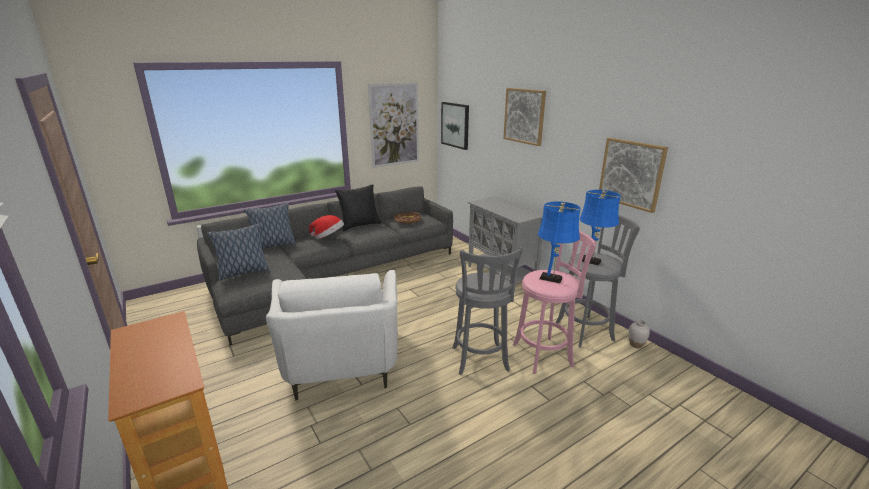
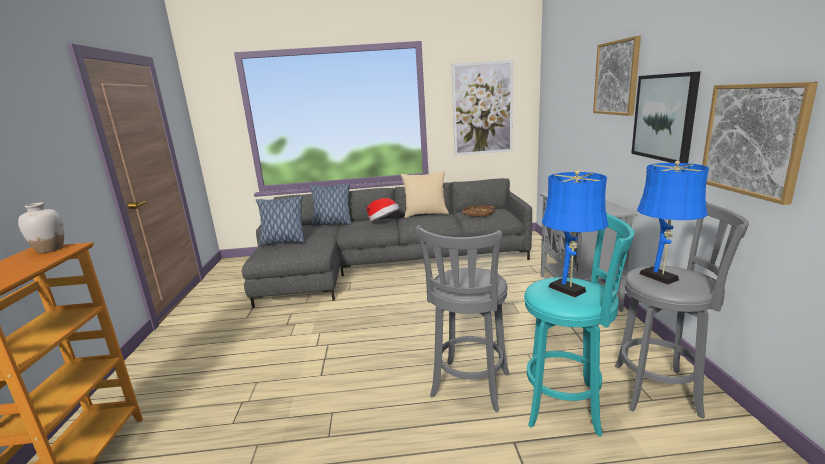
camera: 30 degrees right, 5 degrees down
(341, 364) = (321, 349): white armchair -> none
(360, 225) = (426, 214): black pillow -> beige pillow
(455, 125) = (553, 106): picture -> picture (664, 117)
(545, 354) = (567, 405): pink stool -> turquoise stool
(636, 345) = (743, 436): white vase -> white vase (50, 249)

